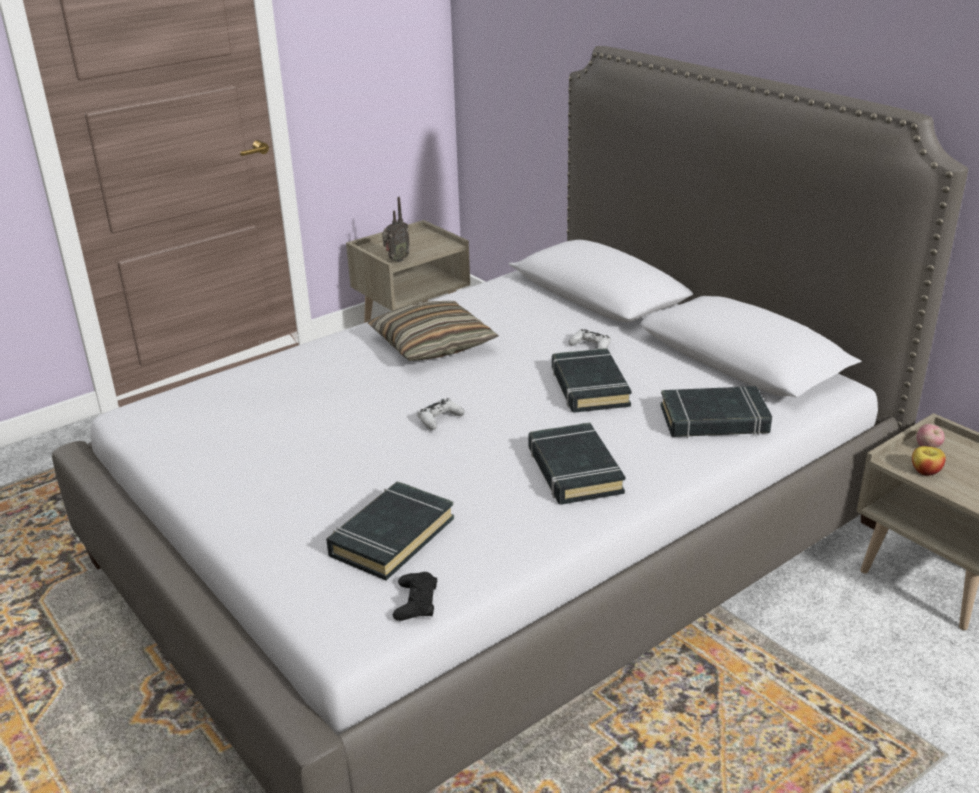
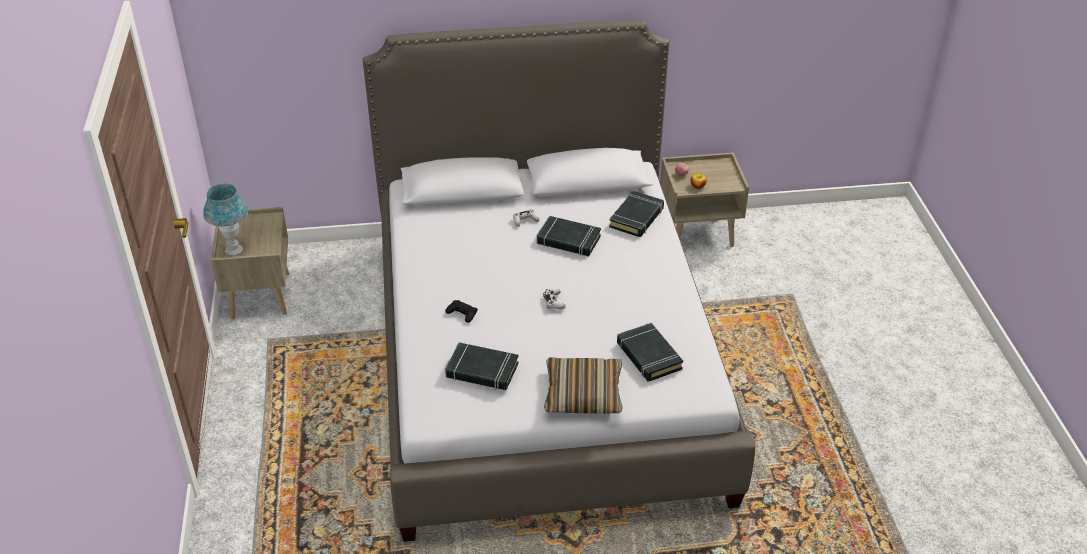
camera: 60 degrees left, 10 degrees up
(377, 248) = (234, 250): none -> blue table lamp
(396, 260) = (267, 249): radio -> none
(416, 602) = (703, 366): black game controller -> black game controller (462, 313)
(432, 344) = (463, 274): pillow -> pillow (583, 394)
(574, 470) = (641, 278): black book -> black book (482, 371)

